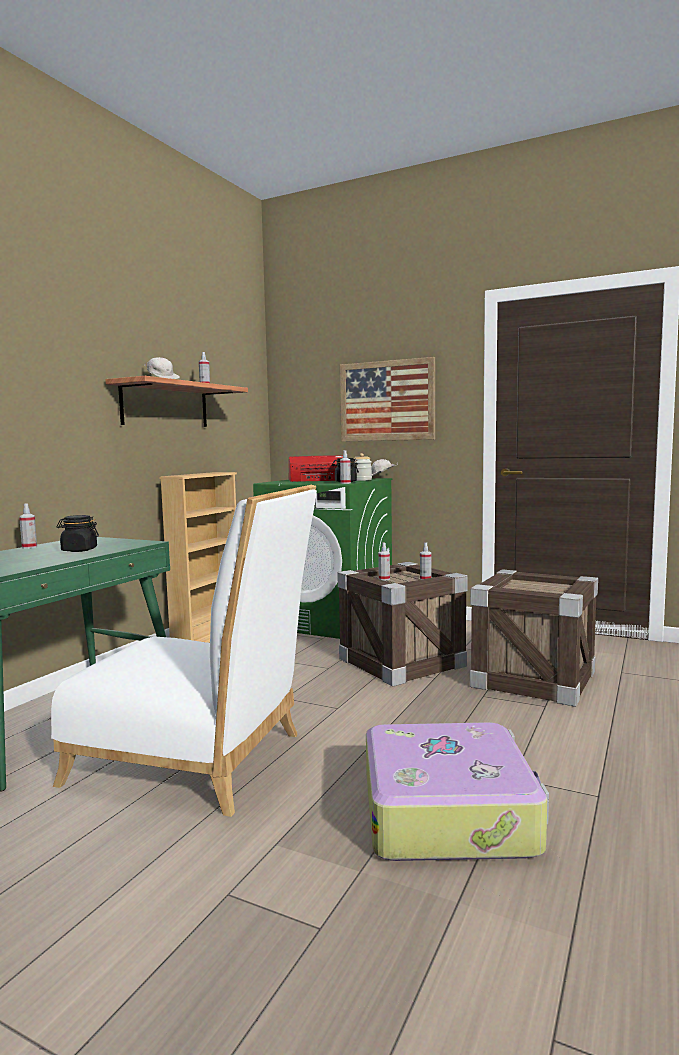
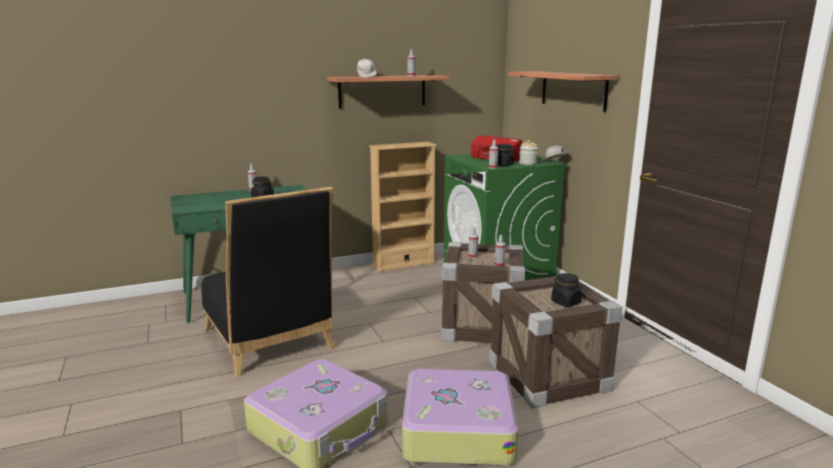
camera: 40 degrees right, 10 degrees up
(199, 761) = (270, 343): white chair -> black chair
(386, 401) = (573, 90): picture -> shelf
(549, 588) = (566, 302): none -> black jar
(564, 748) = (457, 430): none -> suitcase

